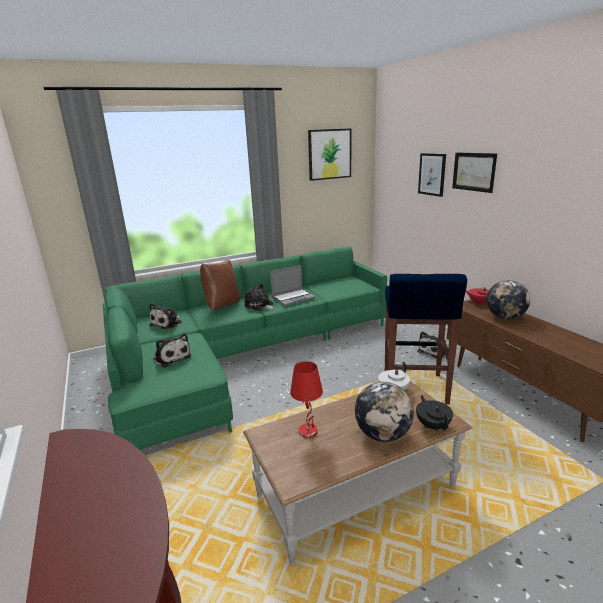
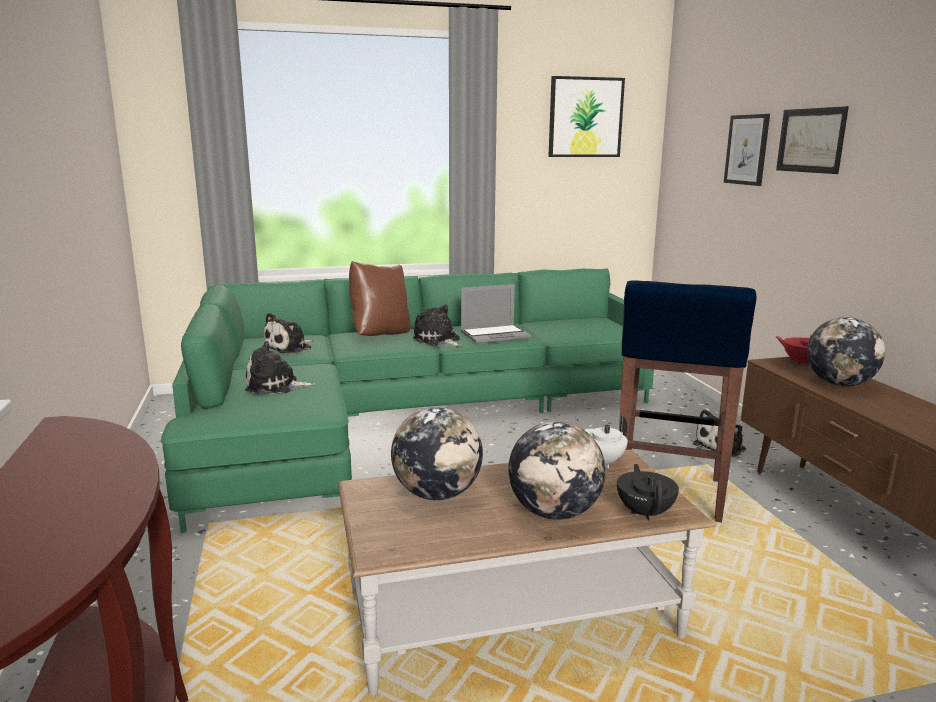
camera: 10 degrees right, 5 degrees down
(171, 357) = (275, 386): plush toy -> plush toy turned 120 degrees clockwise
(308, 431) = (437, 494): red table lamp -> globe

